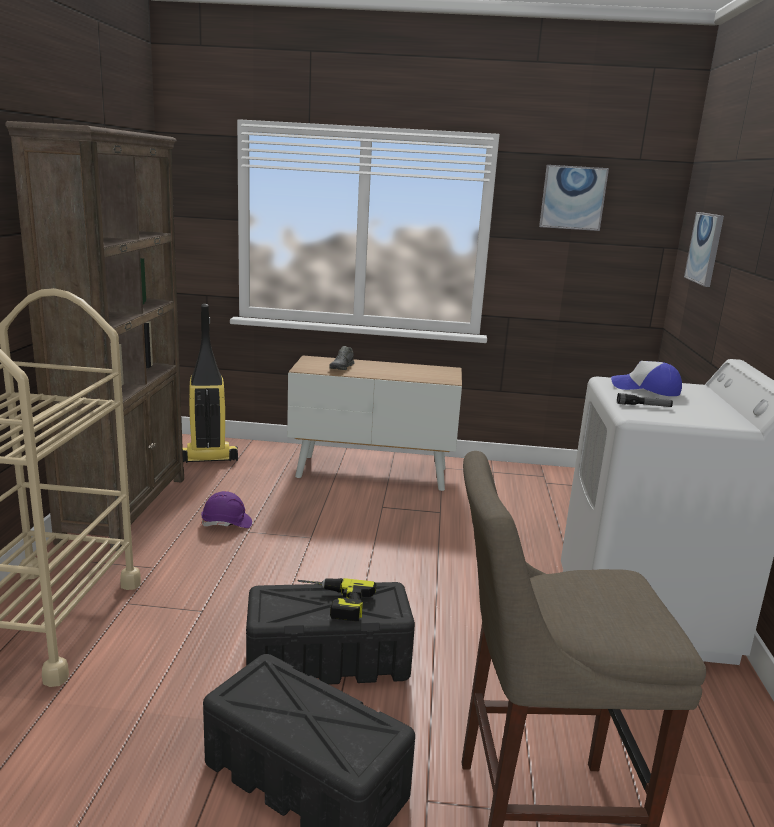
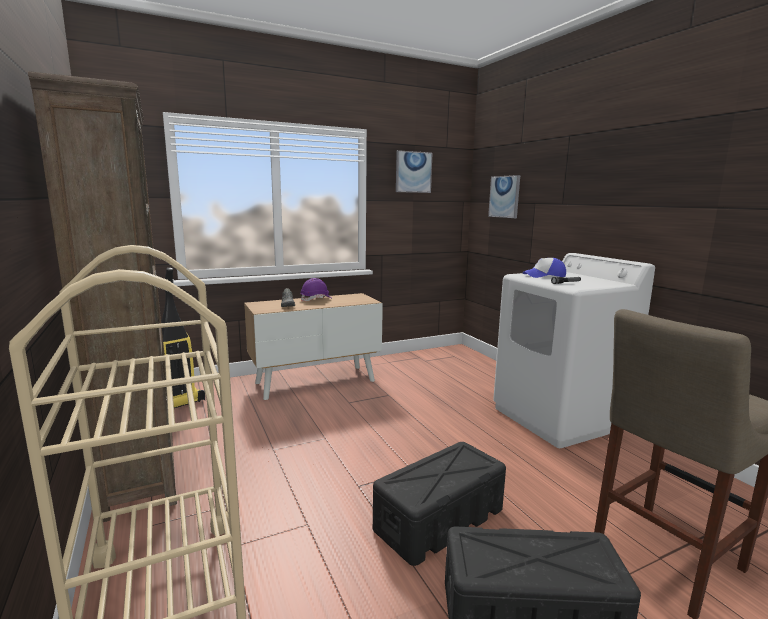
camera: 30 degrees left, 5 degrees down
(226, 524) = (249, 449): purple hard hat -> purple hard hat (316, 299)
(332, 602) = (443, 470): power drill -> none

